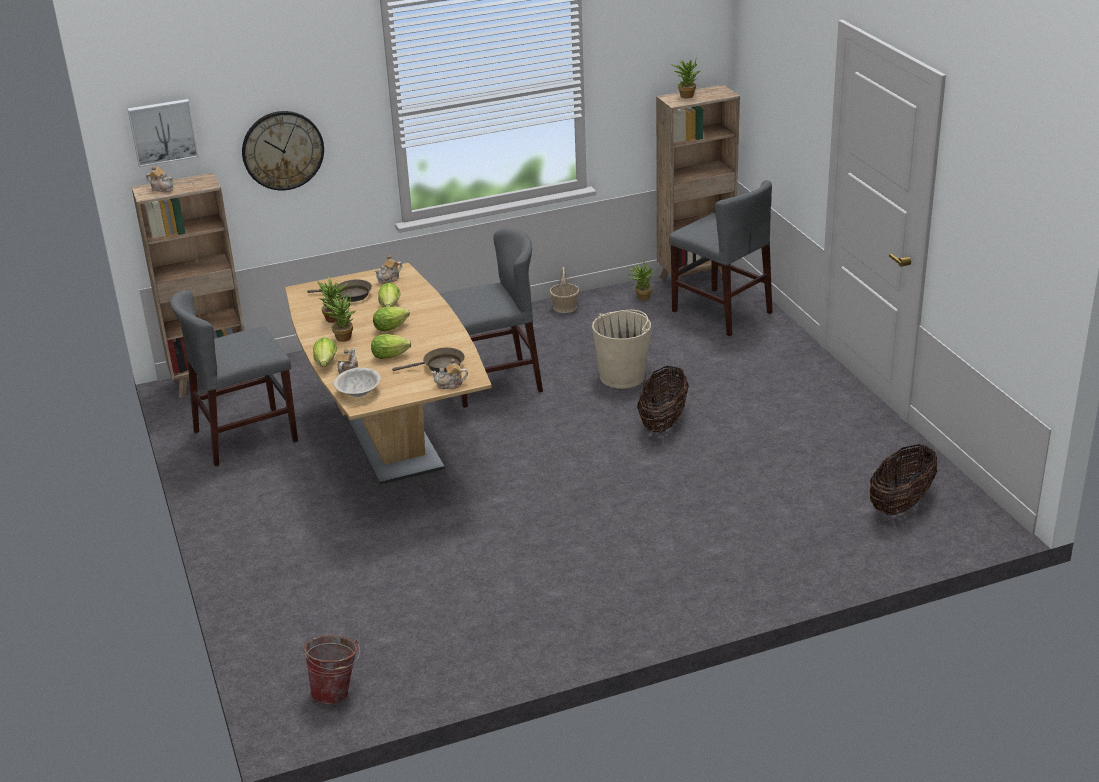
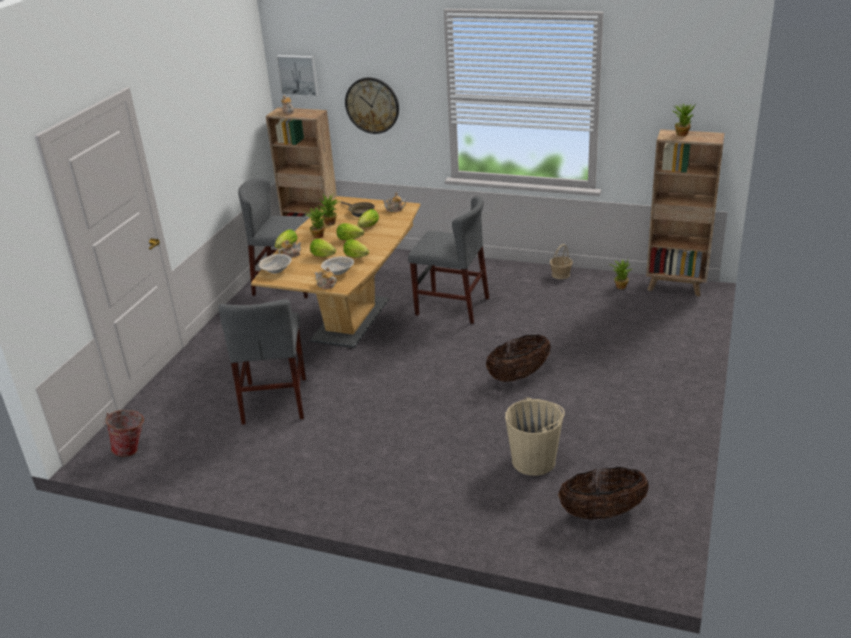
camera: 40 degrees right, 0 degrees up
(434, 343) = (357, 257): none -> lettuce
(440, 366) = (338, 272): brown frying pan -> beige bowl
(622, 376) = (534, 334): beige bucket -> beige bucket (534, 461)
(721, 312) = (662, 316): grey chair -> grey chair (275, 400)

